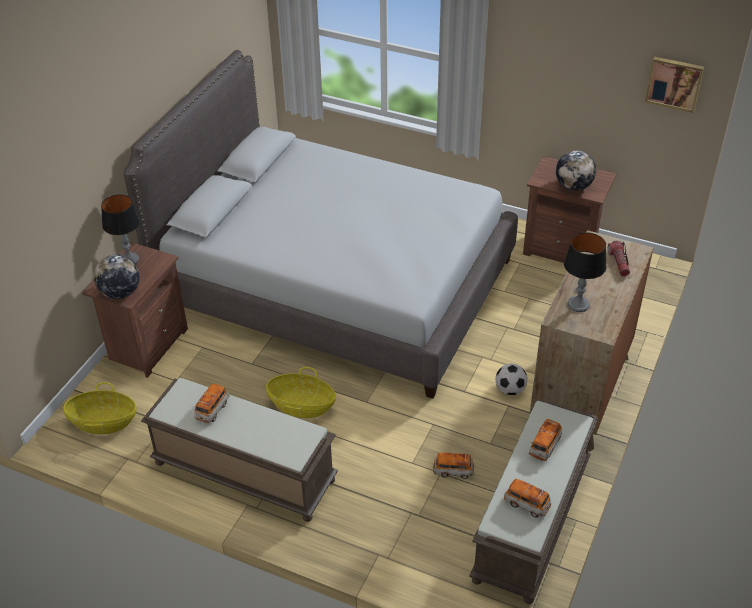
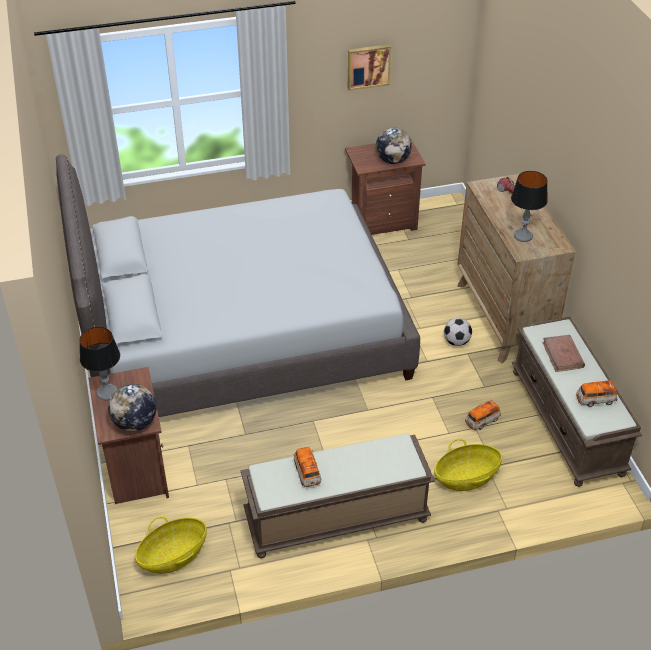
camera: 40 degrees left, 0 degrees up
(301, 406) = (323, 442): basket -> basket (466, 477)
(544, 446) = (563, 355): toy car -> brown book
(674, 83) = (447, 43): picture -> picture (368, 66)

